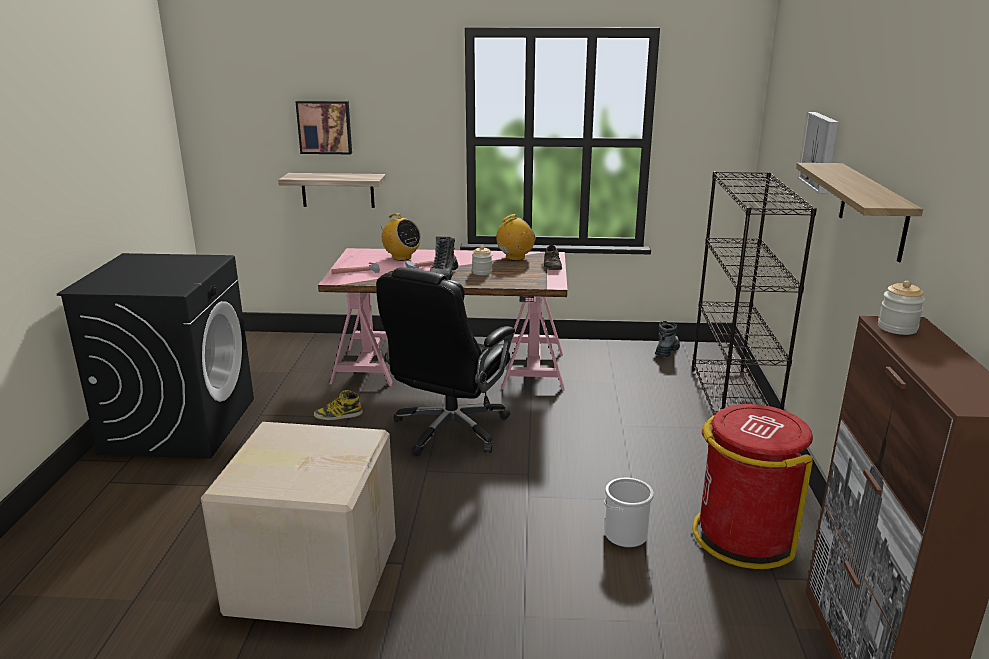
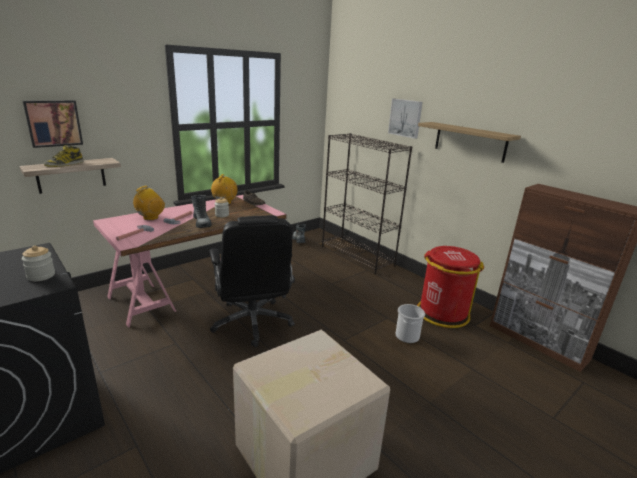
camera: 45 degrees left, 0 degrees up
(338, 415) = (166, 345): boot -> boot (64, 164)
(401, 257) = (150, 218): radio -> radio turned 45 degrees counterclockwise
(897, 328) = (546, 189): jar -> jar (41, 276)

